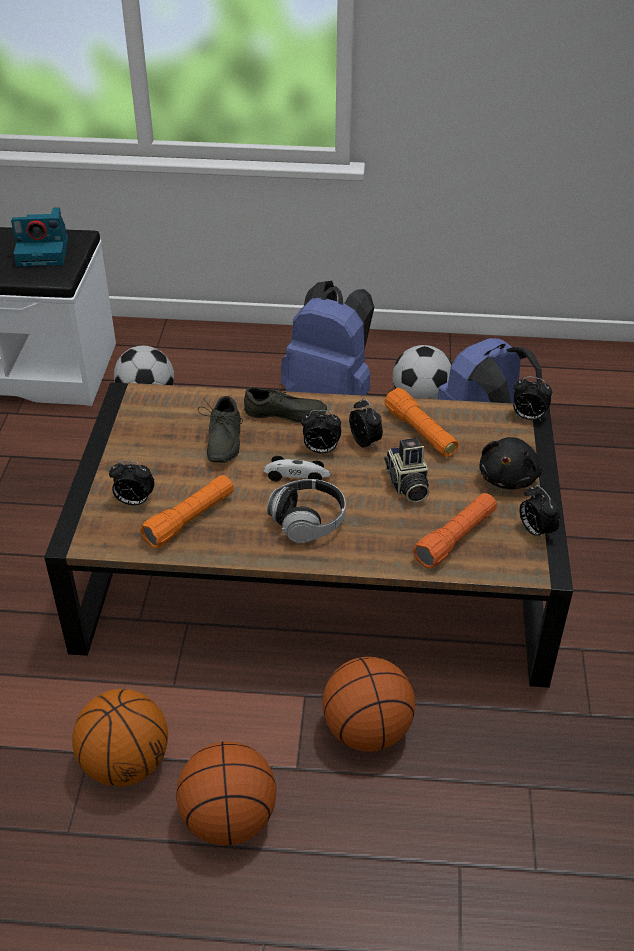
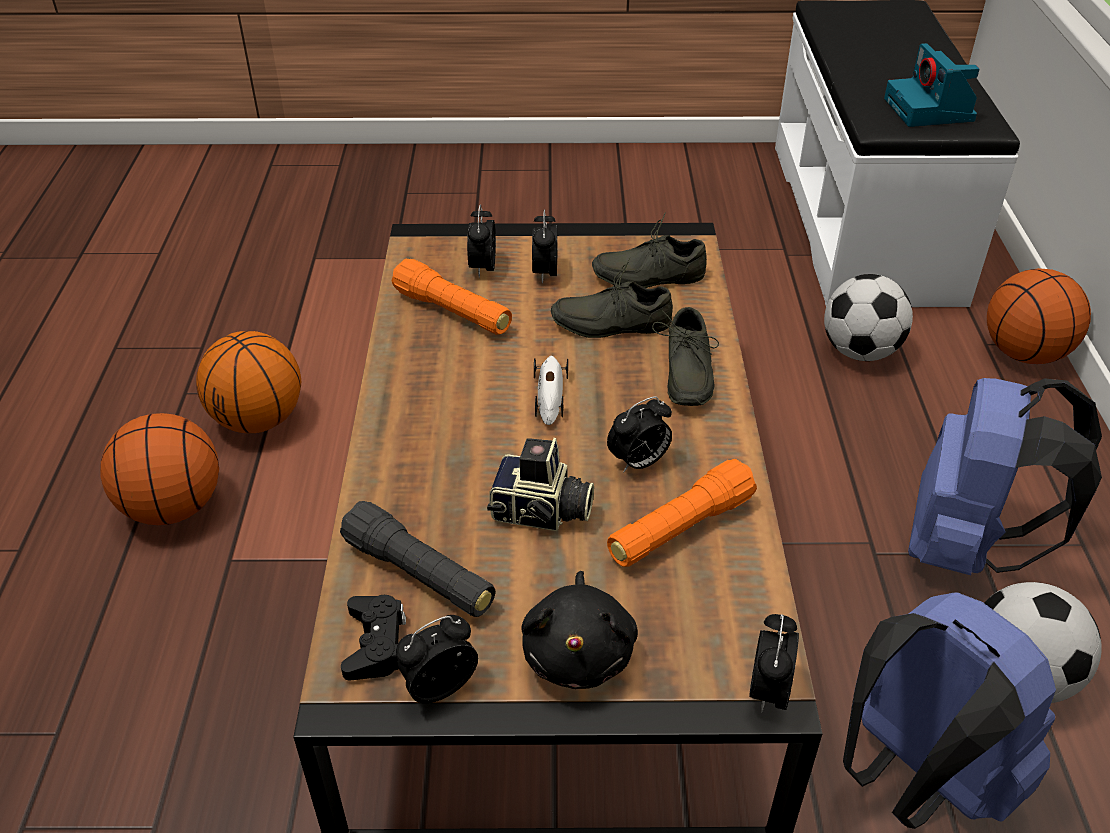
camera: 85 degrees right, 0 degrees up
(169, 419) = (647, 274): none -> grey shoe
(308, 521) = (453, 412): headphones -> none
(320, 450) = (609, 415): alarm clock -> alarm clock (545, 273)
(367, 730) = (276, 627): basketball -> basketball (1024, 354)
(406, 485) = (541, 513): camera -> camera turned 150 degrees counterclockwise
(455, 538) = (419, 574): orange flashlight -> black flashlight
(508, 557) = (375, 643): none -> black game controller
(509, 477) = (579, 652): black plush toy -> black plush toy turned 105 degrees counterclockwise

